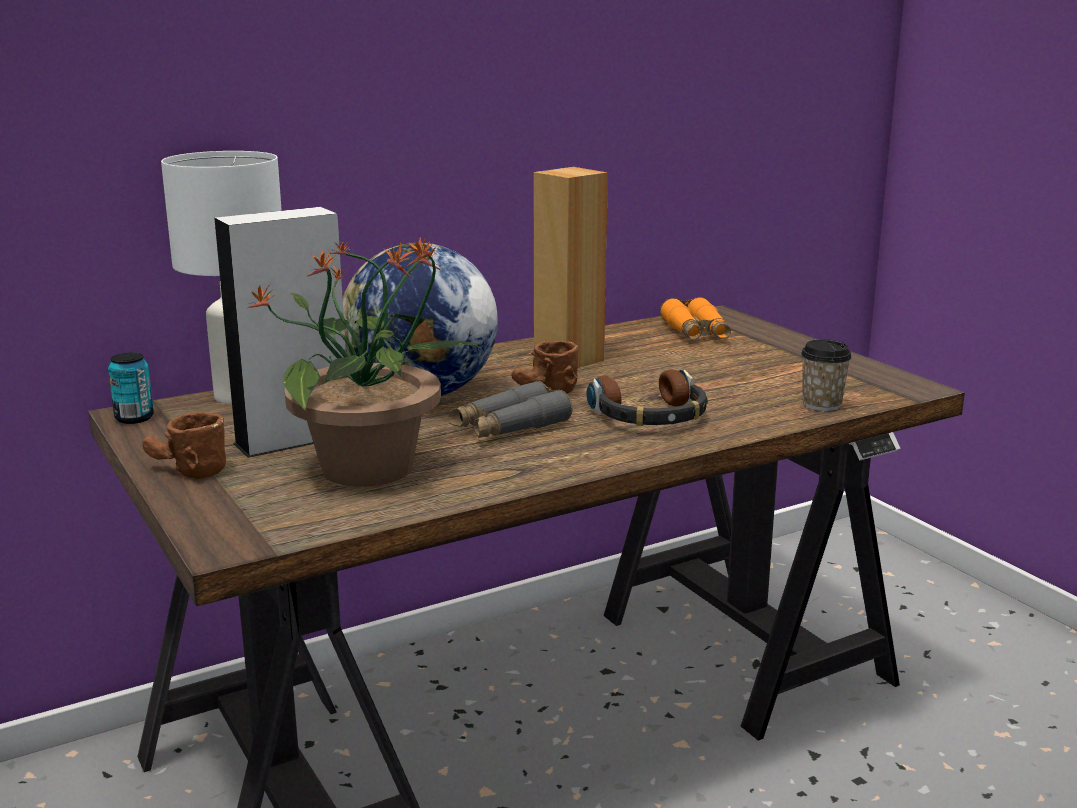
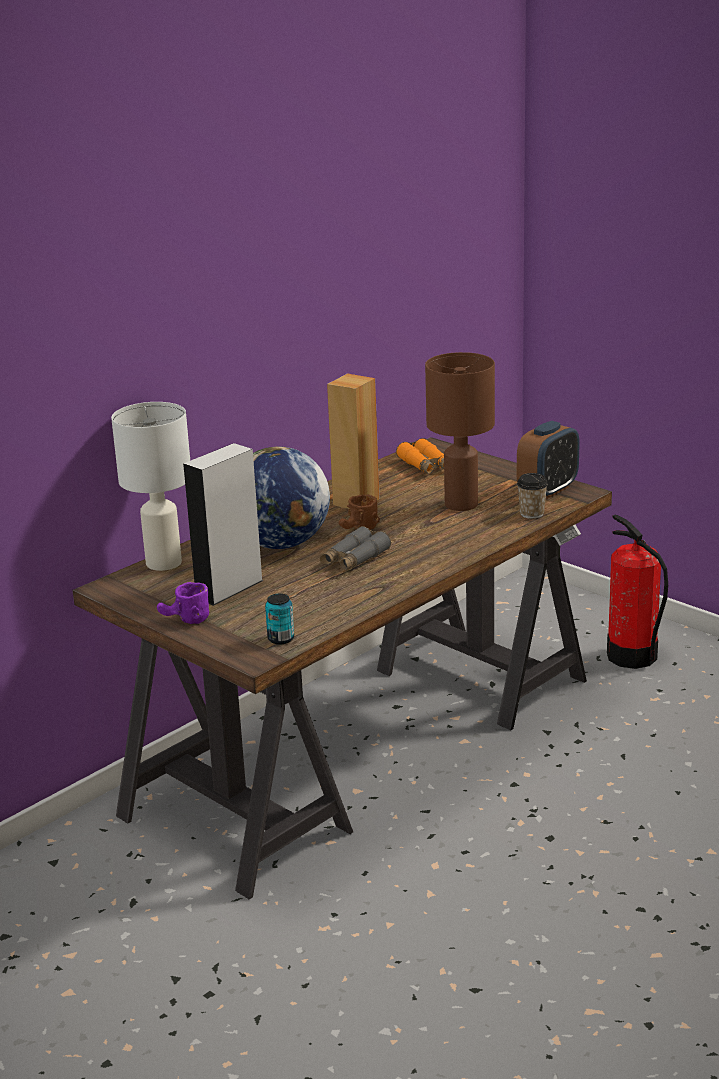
camera: 15 degrees left, 5 degrees up
(134, 418) = (111, 590): can -> can (281, 639)
(185, 471) = (184, 620): brown mug -> purple mug
(371, 468) = (294, 600): potted plant -> none
(650, 416) = (434, 538): headphones -> none
(718, 381) = (461, 505): none -> brown table lamp
(861, 379) = (548, 490): none -> alarm clock
(979, 660) = (632, 656): none -> fire extinguisher

